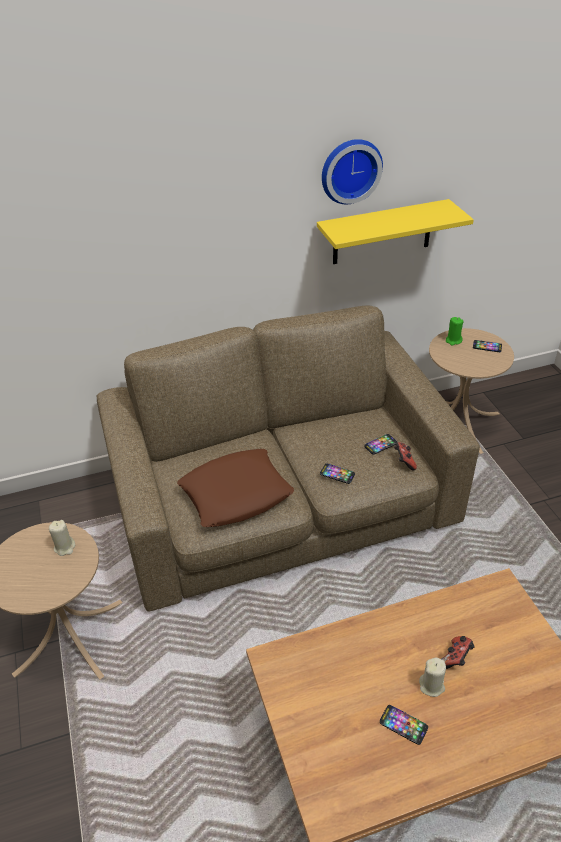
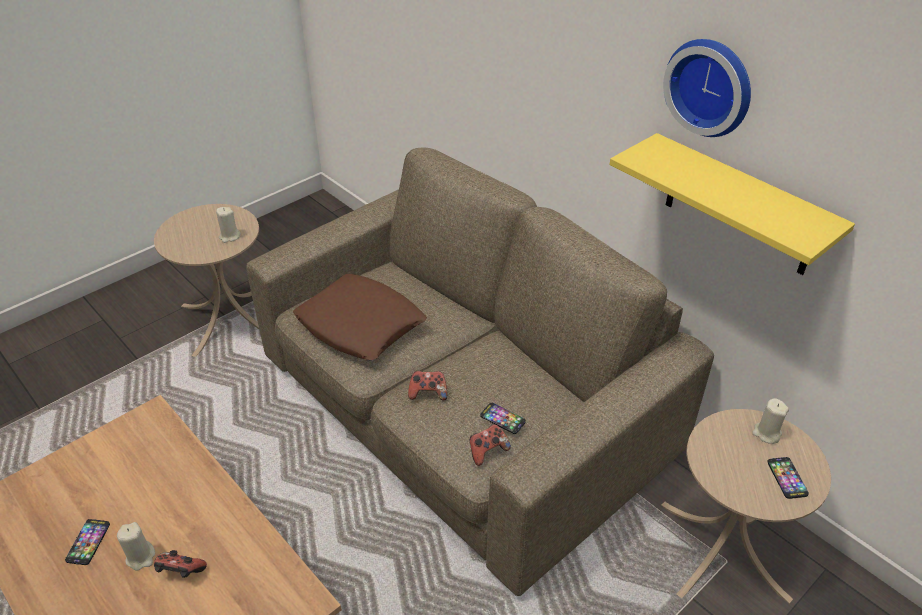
camera: 65 degrees right, 0 degrees up
(337, 474) = (428, 393): phone -> game controller
(453, 341) = (766, 433): green candle -> beige candle

